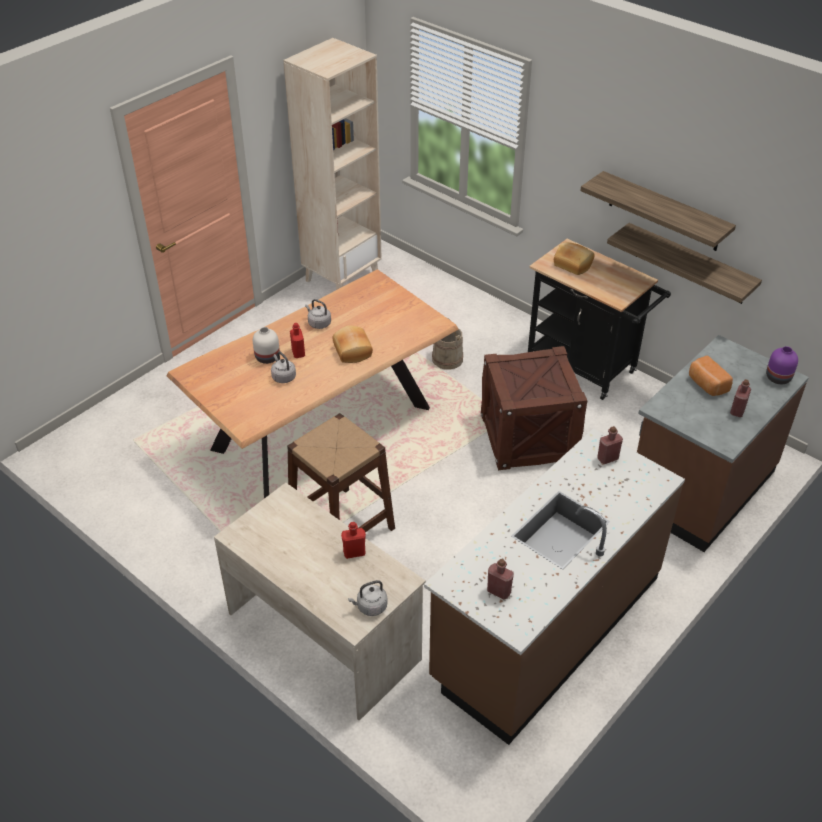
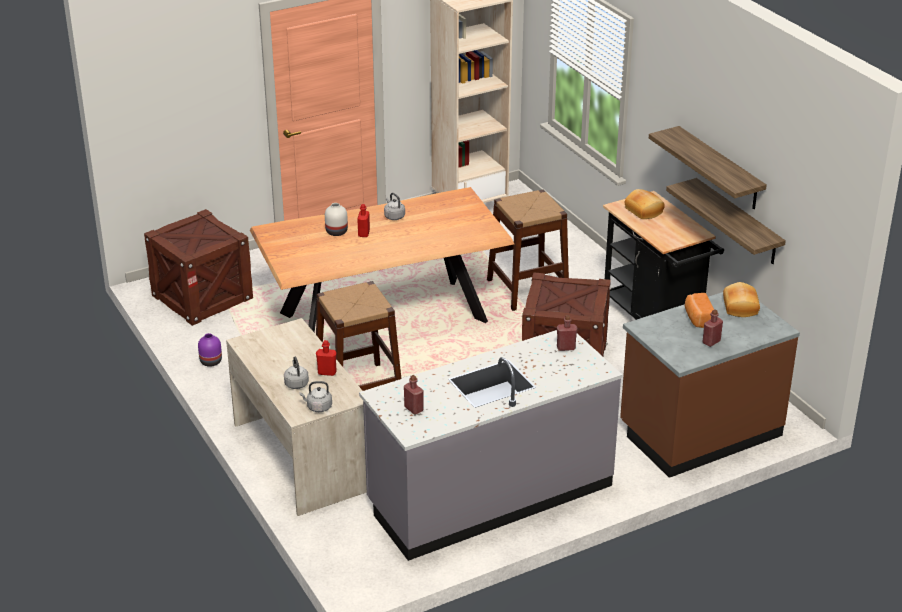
camera: 20 degrees right, 10 degrees down
(114, 450) = (202, 297): none -> crate
(283, 377) = (341, 247): grey kettle -> grey kettle (296, 383)
(351, 351) = (409, 241): bread -> bread (739, 307)
(447, 359) = (527, 289): beige bucket -> brown stool
(546, 627) = (489, 495): brown counter -> grey counter
(779, 378) = (770, 327): purple vase -> purple vase (211, 362)

